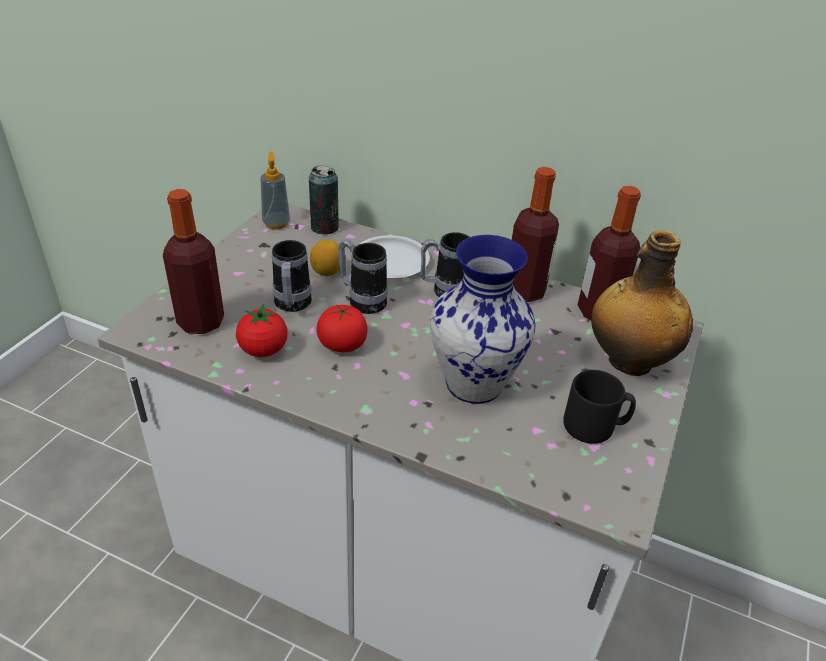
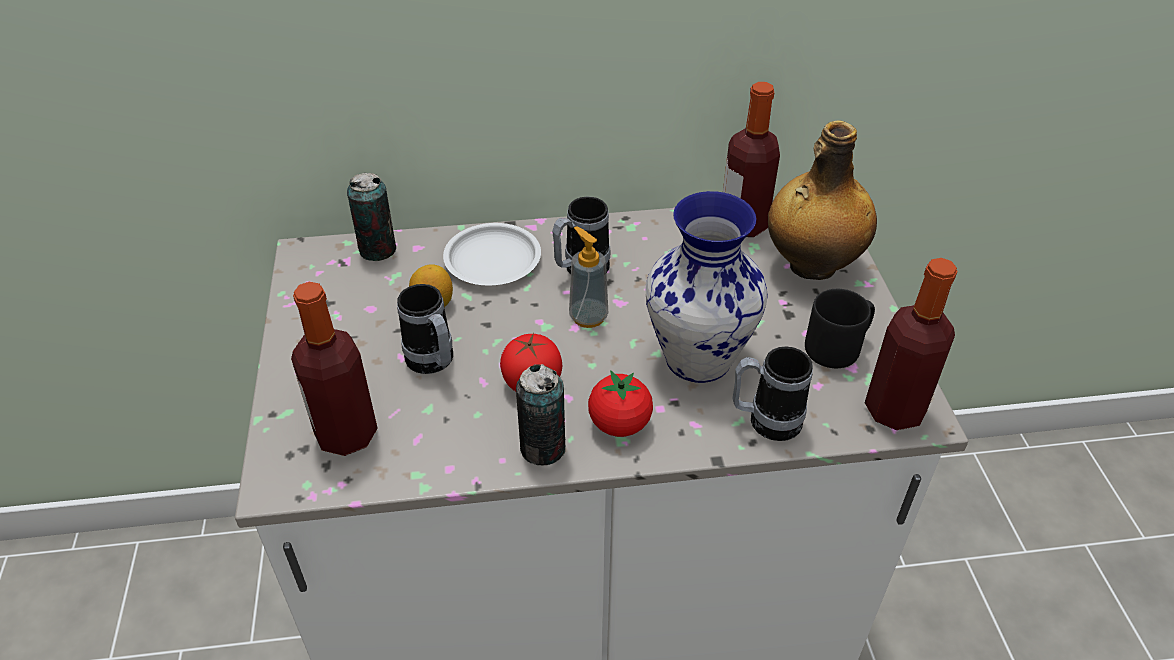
camera: 30 degrees left, 5 degrees up
(263, 350) = (453, 431): tomato -> tomato (619, 424)
(276, 223) = (314, 269): soap dispenser -> soap dispenser (588, 317)
(308, 388) = (542, 448): none -> can
(362, 300) = (504, 320): mug -> mug (764, 422)
(524, 291) = (657, 233): bottle -> bottle (894, 410)

